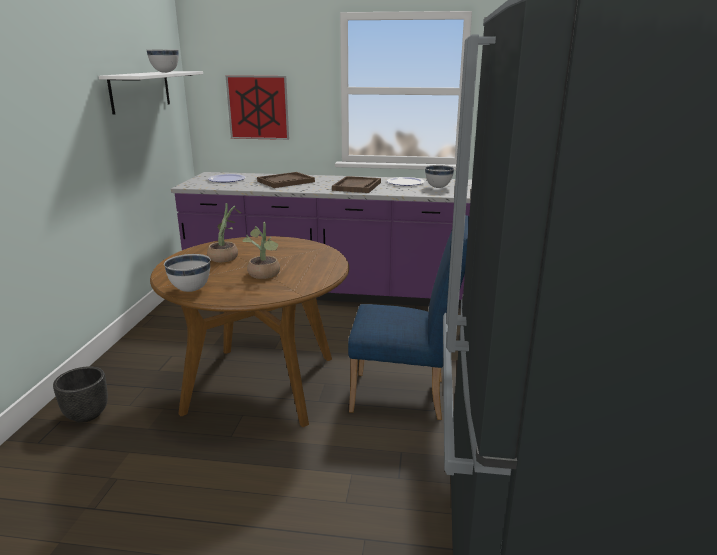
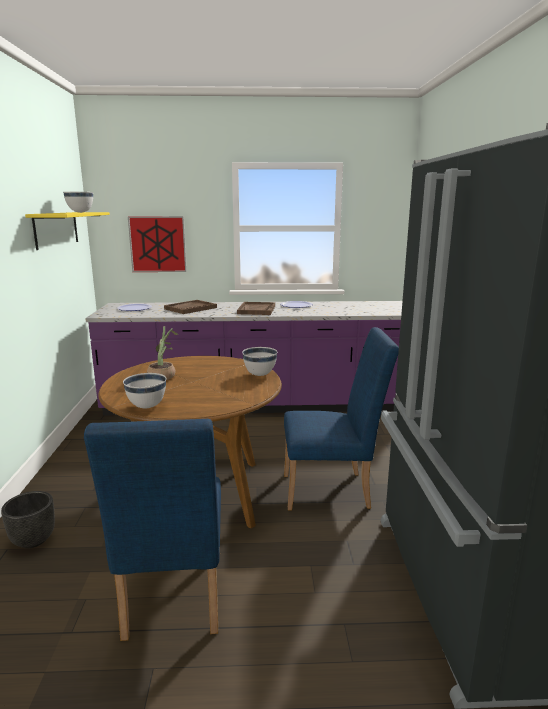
camera: 10 degrees left, 5 degrees down
(140, 91) = (56, 229): white shelf -> yellow shelf
(199, 491) = (173, 601): none -> blue chair
(264, 275) = (209, 389): potted plant -> none
(438, 187) = (327, 308): white bowl -> white bowl (260, 375)

